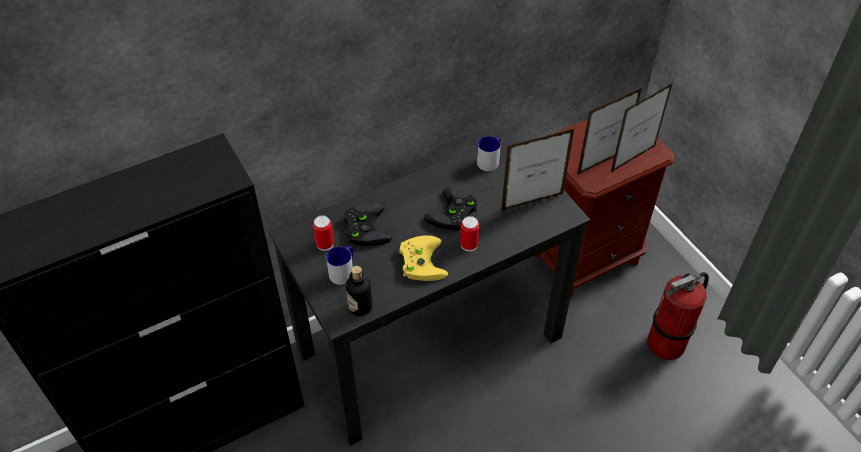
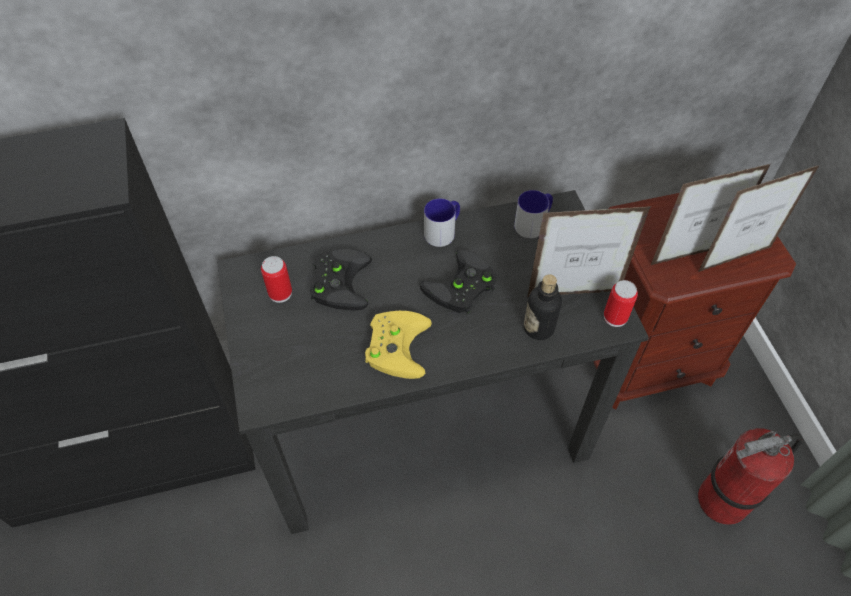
camera: 15 degrees right, 5 degrees up
(343, 271) = (290, 336): mug -> mug (443, 231)
(360, 307) = (293, 393): bottle -> bottle (538, 328)
(468, 244) = (468, 336): can -> can (615, 317)

